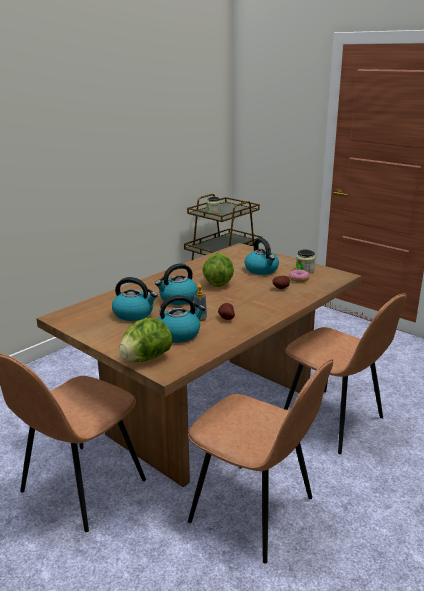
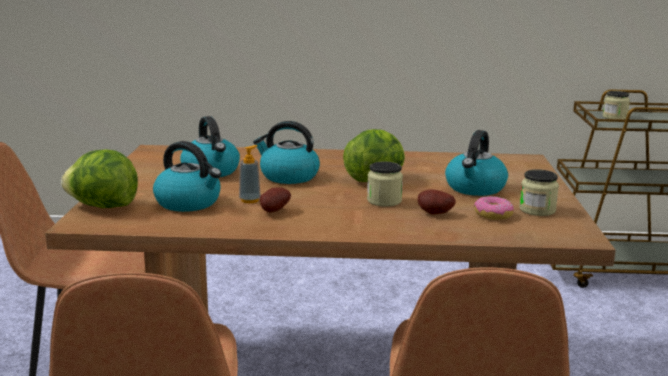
camera: 50 degrees right, 5 degrees down
(249, 291) = (384, 201): none -> jar

